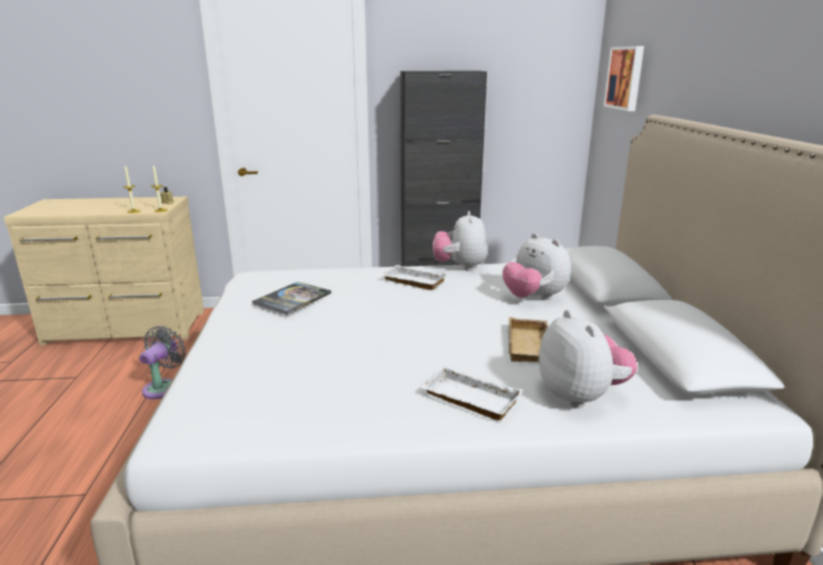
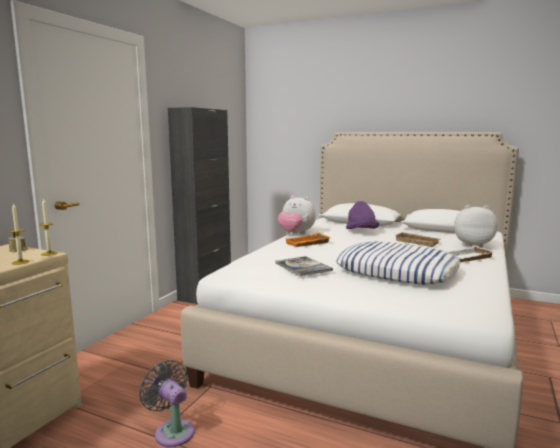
camera: 60 degrees left, 10 degrees down
(332, 353) = (397, 271): none -> pillow
(412, 282) = (308, 243): white tray -> orange tray
(534, 298) = (361, 232): plush toy -> purple hat
(626, 78) = (285, 116): picture -> none

